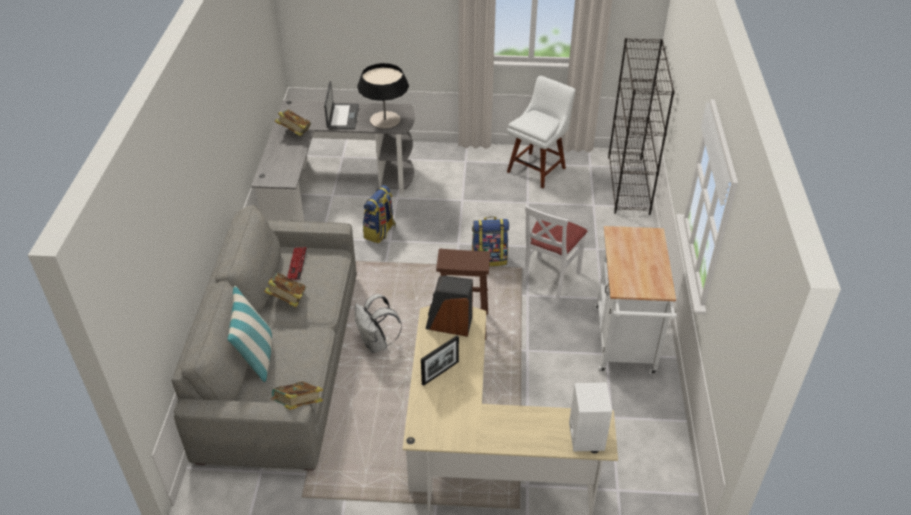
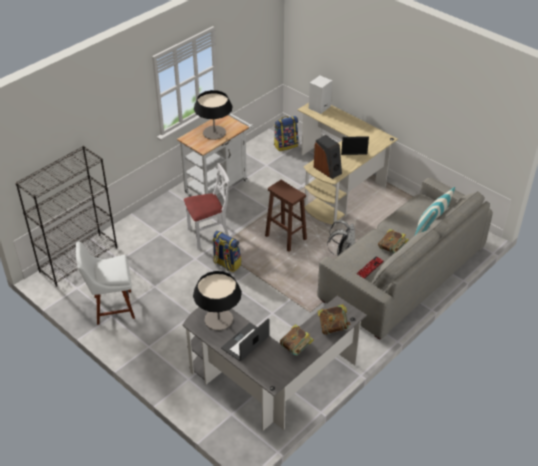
camera: 140 degrees left, 0 degrees up
(298, 406) = (424, 197): book -> book (333, 327)
(380, 232) = (272, 323): backpack -> backpack (285, 145)
(636, 261) = (214, 132): none -> table lamp

